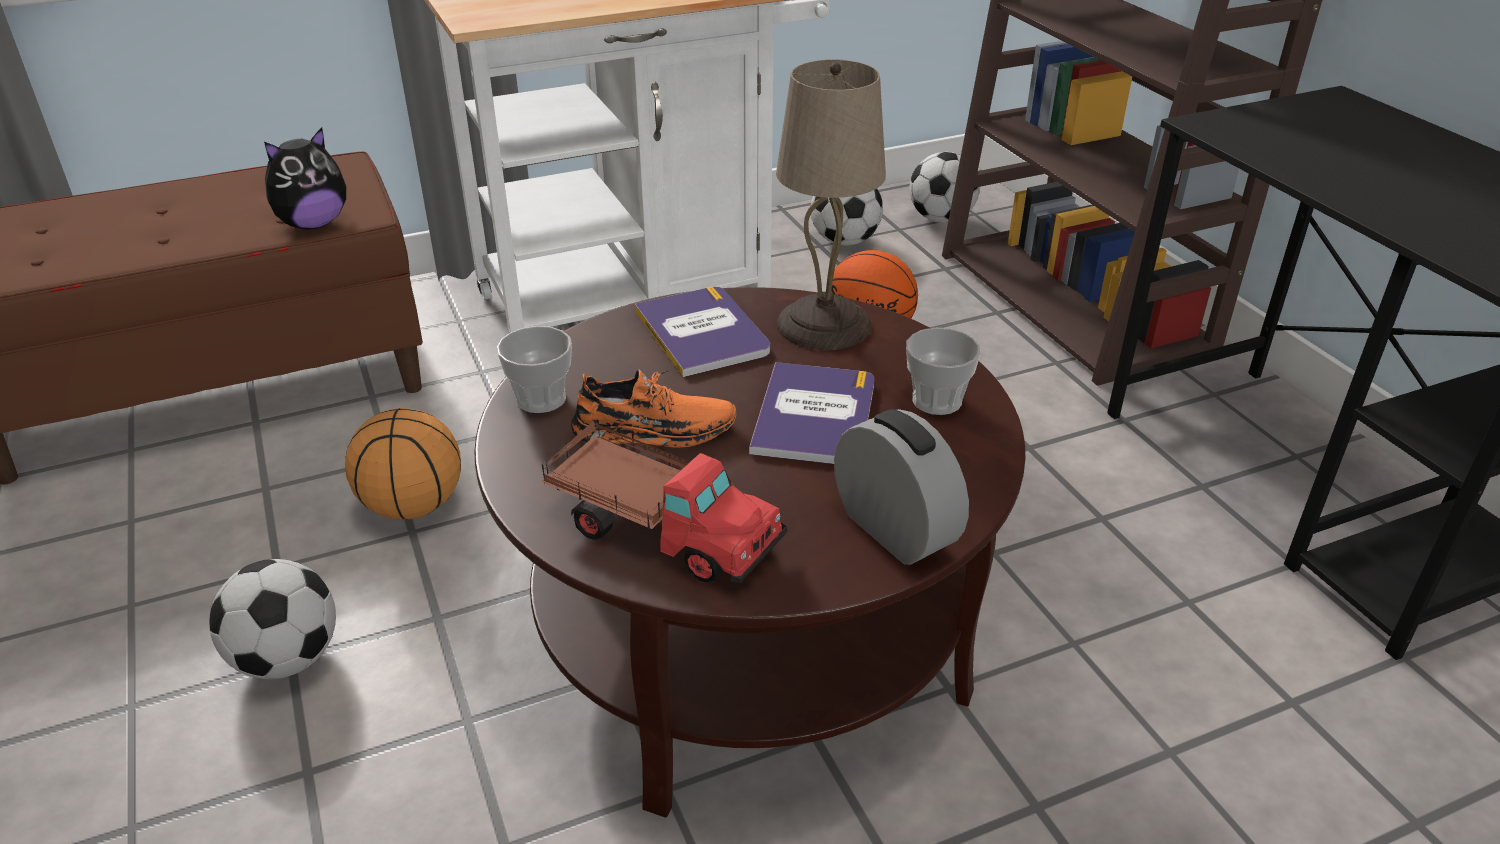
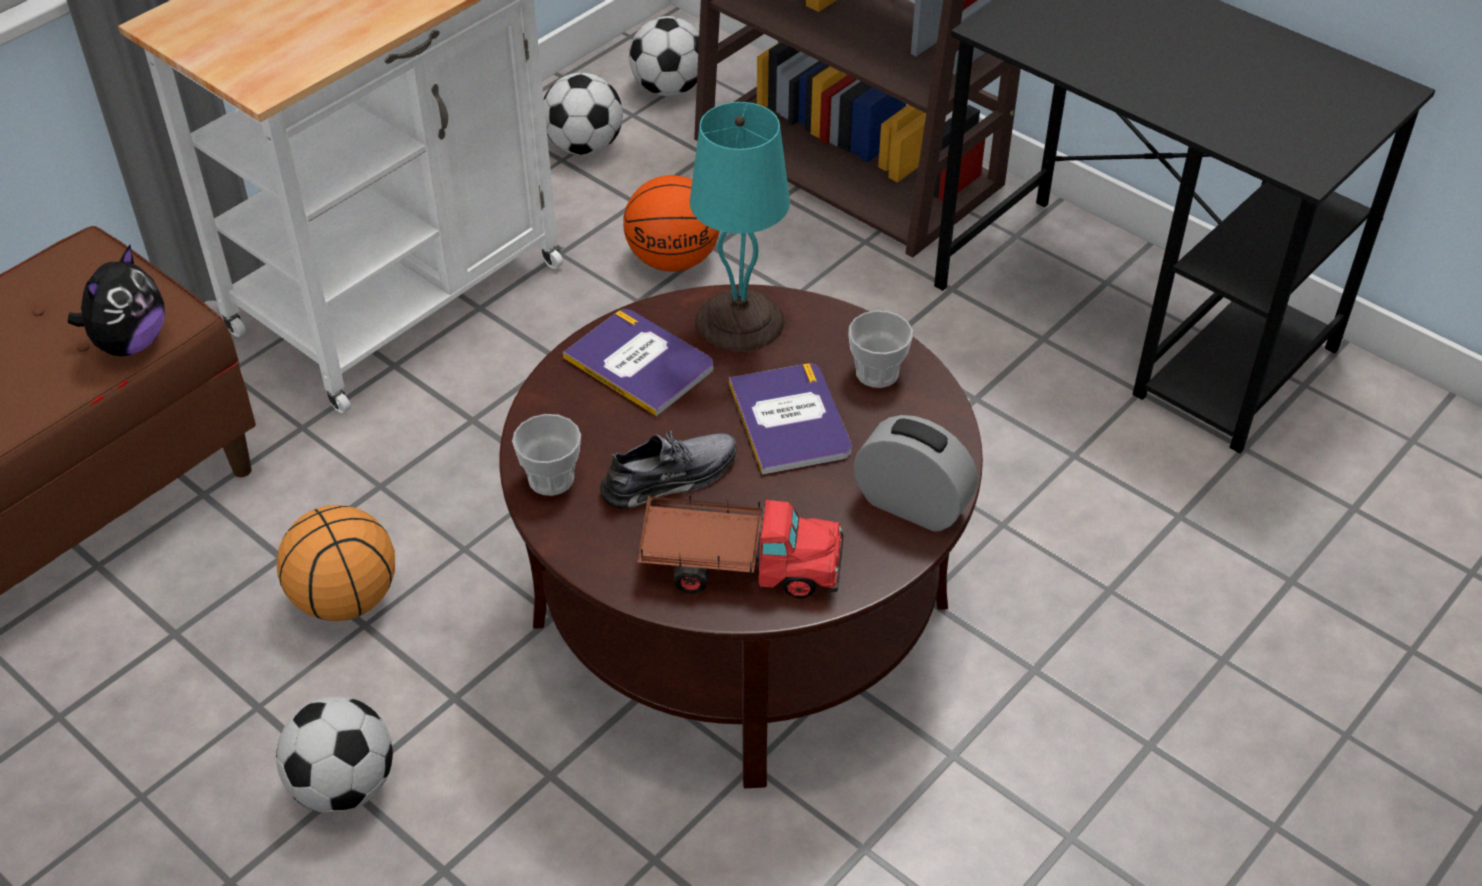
camera: 25 degrees left, 10 degrees up
(654, 430) = (670, 478): orange shoe -> grey shoe
(821, 324) = (738, 322): beige table lamp -> turquoise table lamp

